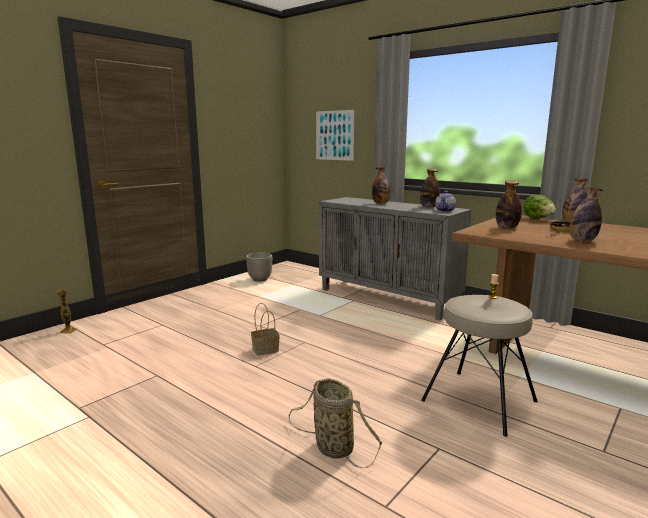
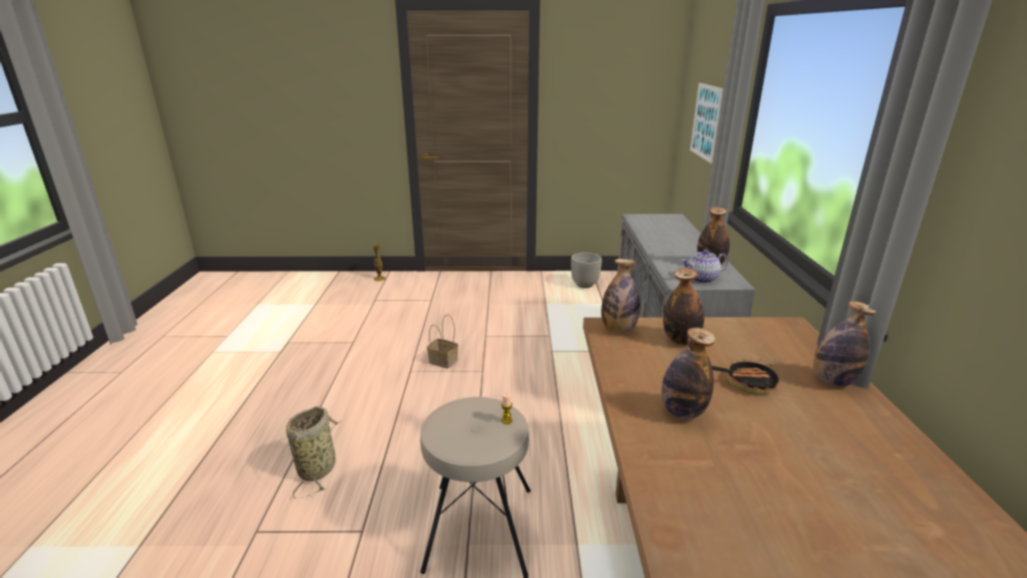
camera: 50 degrees right, 10 degrees up
(381, 203) = (674, 238): bottle -> bottle (618, 329)
(538, 219) = (804, 348): lettuce -> none

